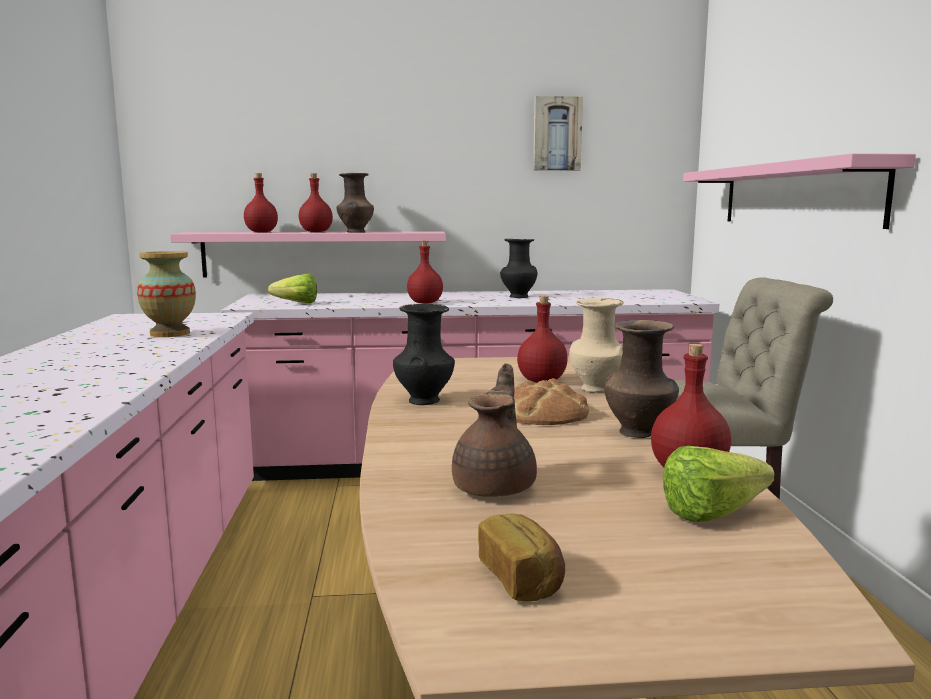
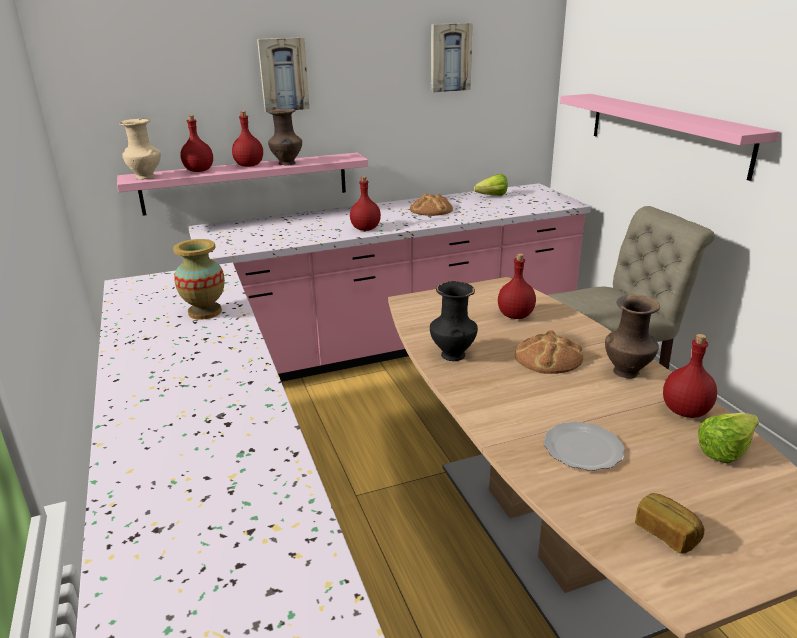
camera: 15 degrees left, 15 degrees up
(293, 303) = (252, 242): lettuce -> lettuce (489, 196)
(364, 141) = (283, 74): none -> picture
(496, 486) = (584, 448): brown teapot -> plate
(517, 297) = (431, 210): black vase -> bread
(598, 389) = (562, 321): beige vase -> beige vase (146, 177)

